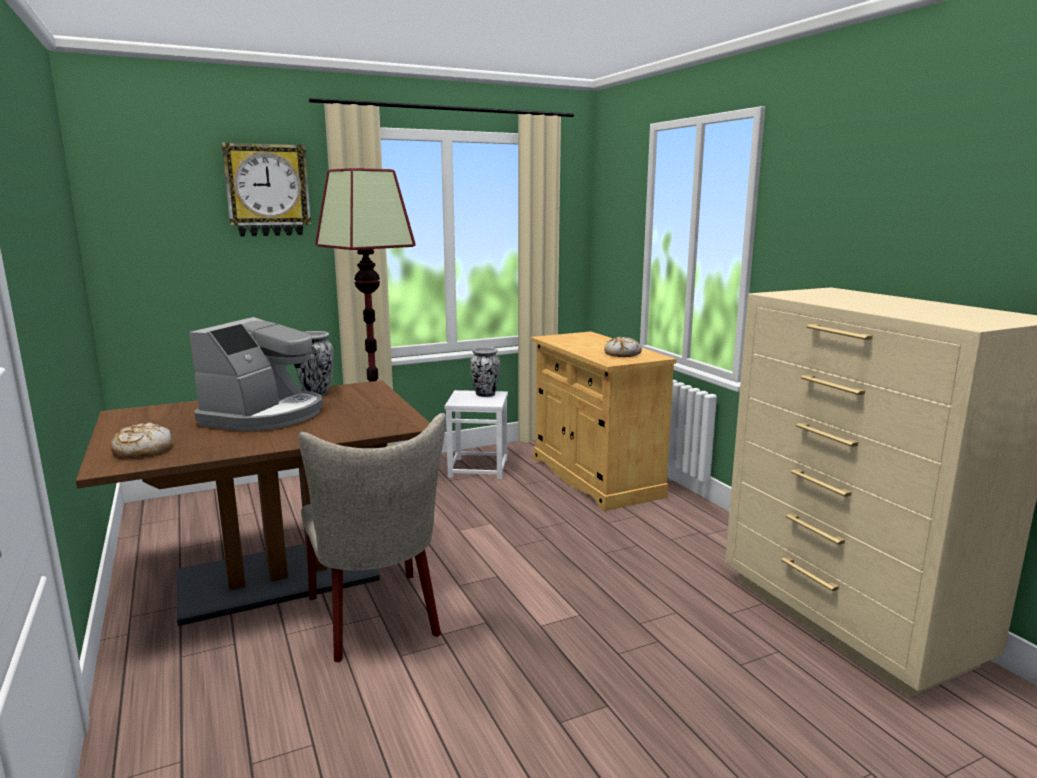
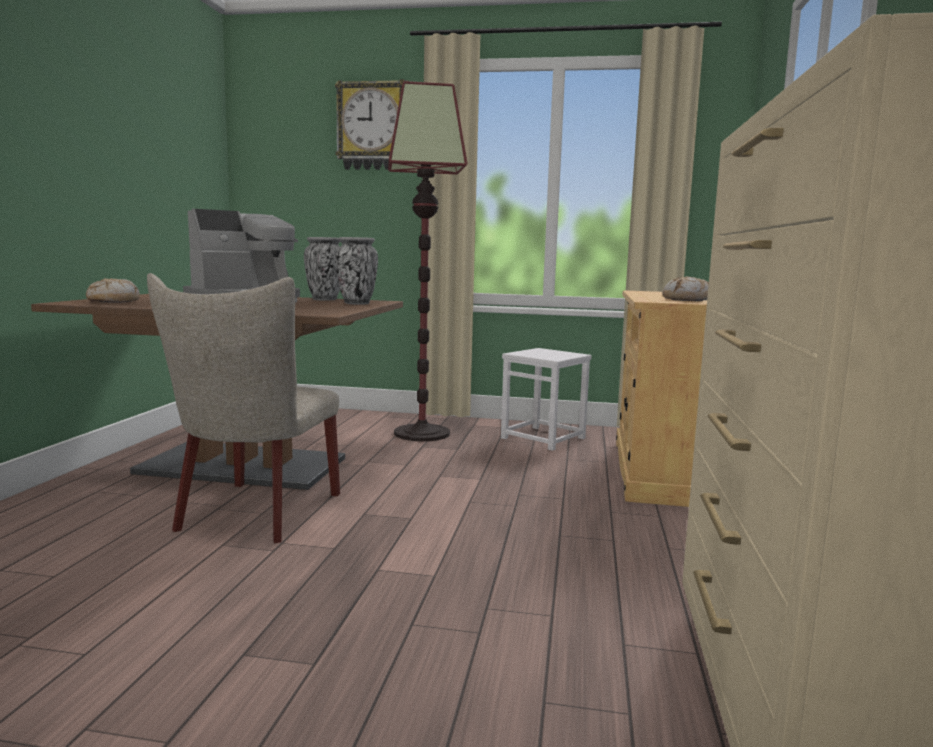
camera: 35 degrees right, 5 degrees down
(485, 395) = (560, 353): vase -> vase (356, 303)

